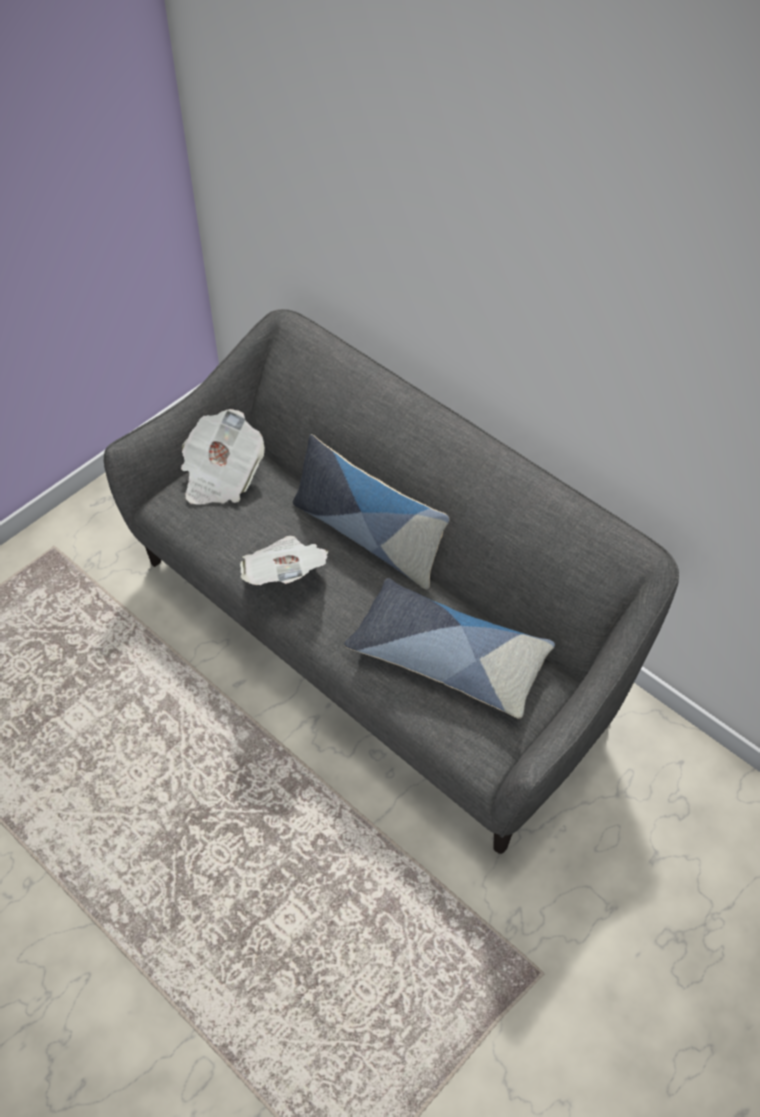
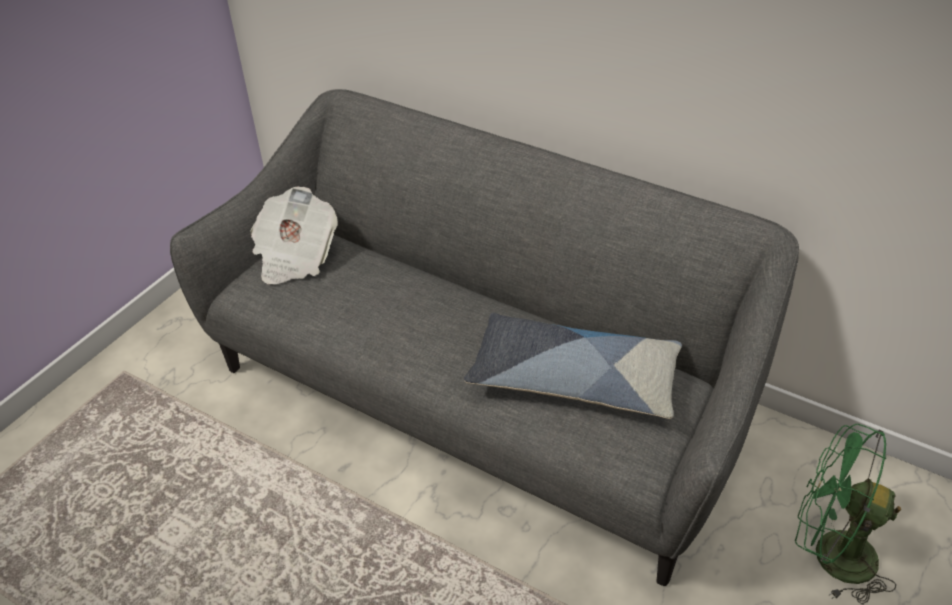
camera: 10 degrees left, 10 degrees down
(284, 574) = (381, 331): newspaper -> none
(367, 536) = (458, 286): pillow -> none
(662, 855) = (830, 554): none -> green fan

